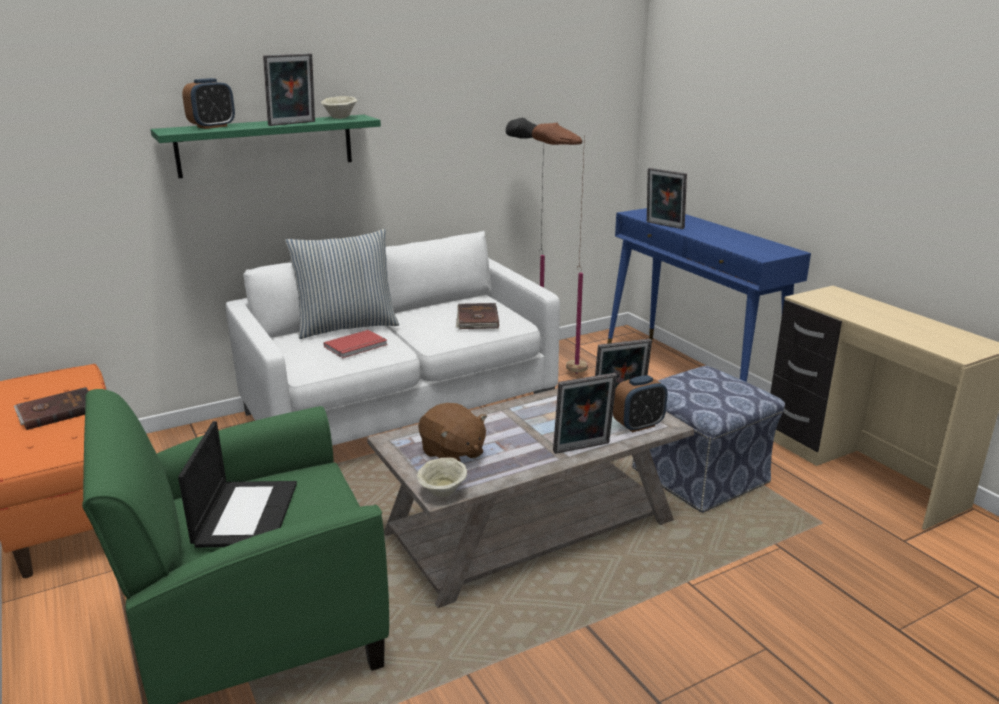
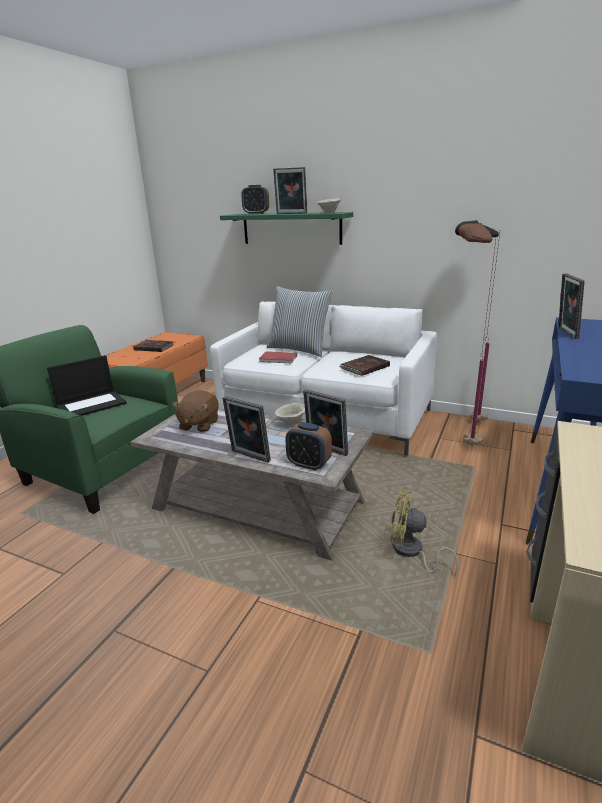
camera: 55 degrees right, 0 degrees up
(443, 492) = (153, 437): beige bowl -> beige bowl (291, 423)
(701, 476) = (411, 552): ottoman -> yellow fan

